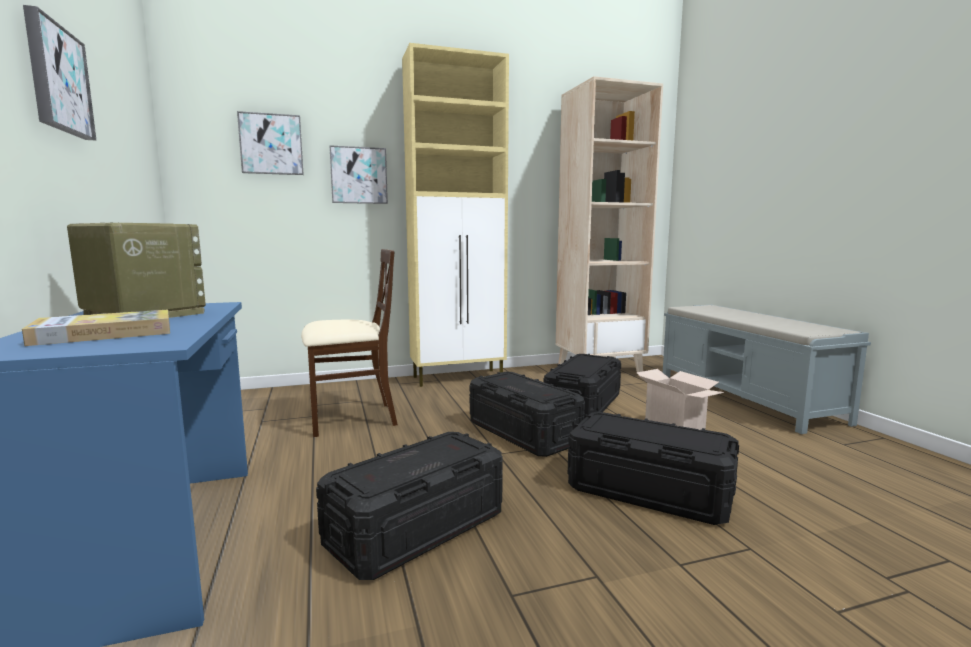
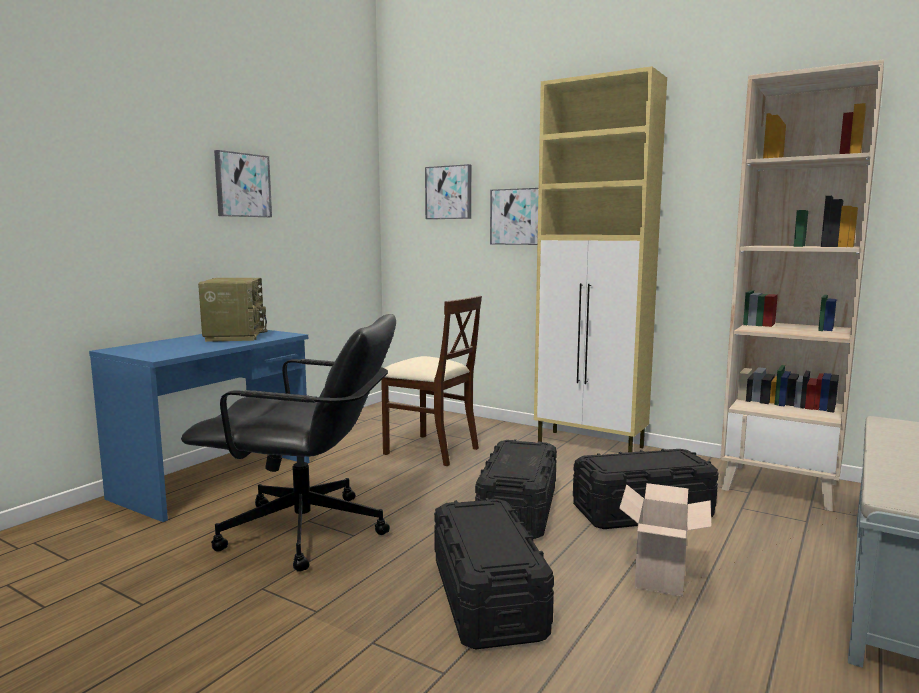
camera: 50 degrees right, 0 degrees up
(105, 333) = (175, 346): book -> none
(417, 529) = (305, 532): black storage box -> black office chair

